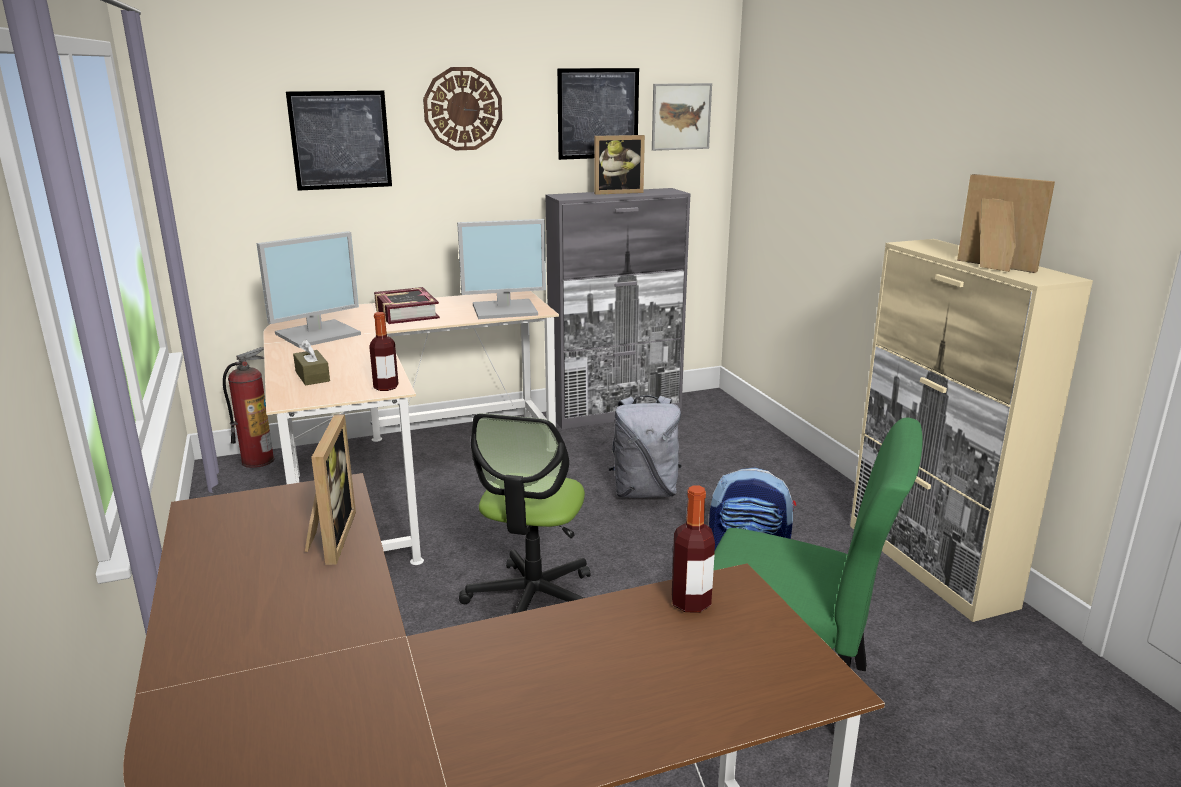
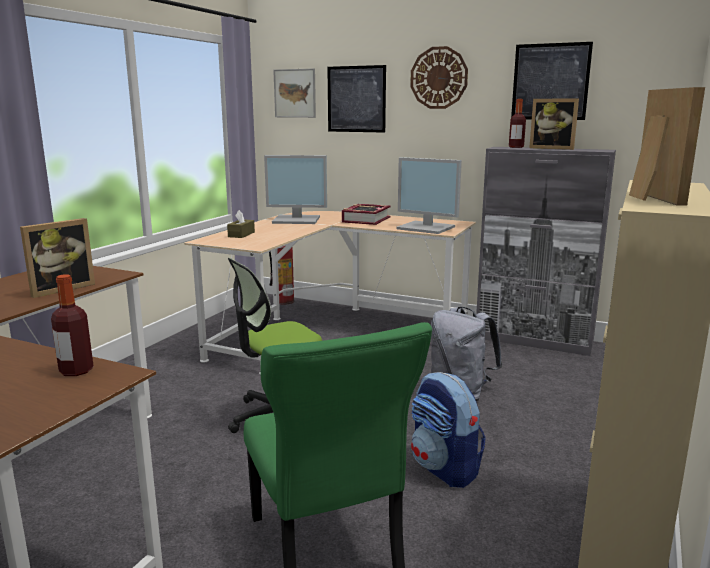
camera: 45 degrees right, 5 degrees down
(386, 387) = (256, 245): bottle -> bottle (516, 147)
(681, 116) = (635, 85): picture -> picture (295, 93)

